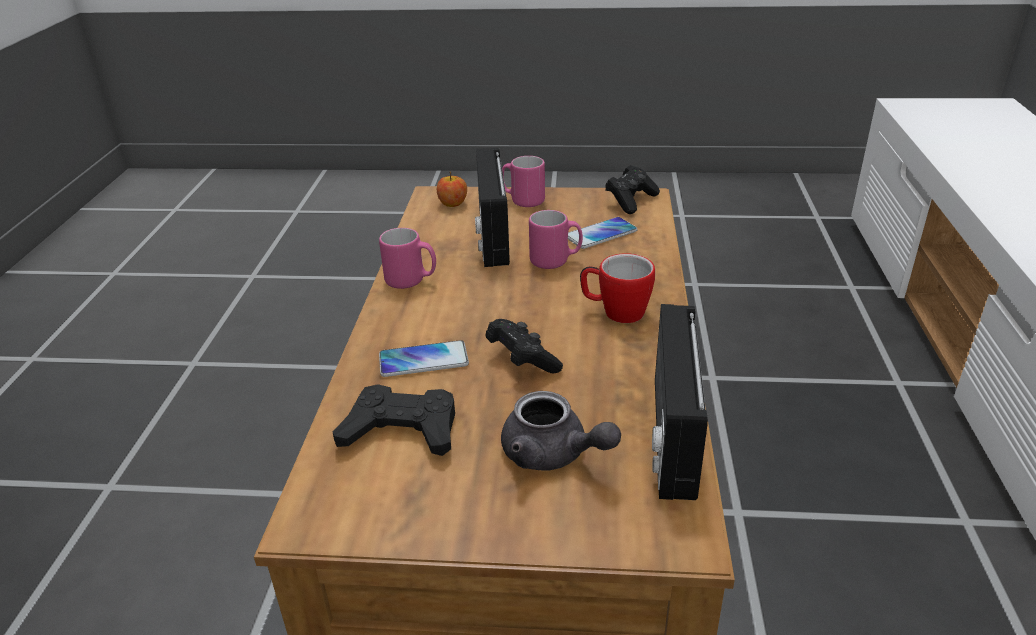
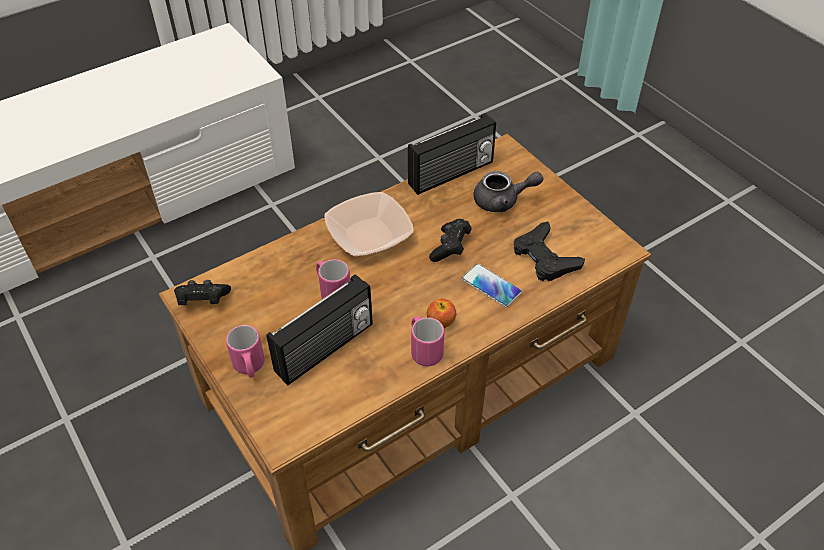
camera: 130 degrees left, 15 degrees up
(453, 204) = (290, 411): apple -> apple (441, 322)
(553, 455) = (502, 201): grey teapot -> grey teapot turned 90 degrees clockwise
(601, 234) = (274, 290): phone -> none
(615, 312) = (369, 235): mug -> bowl

